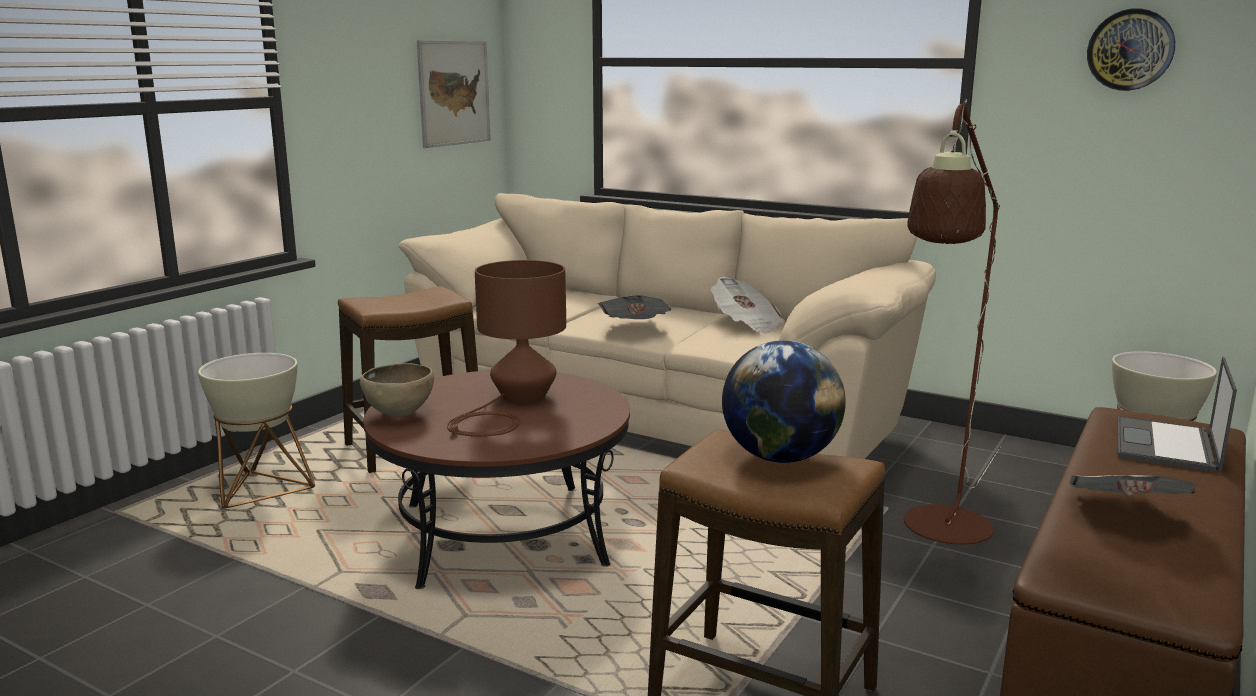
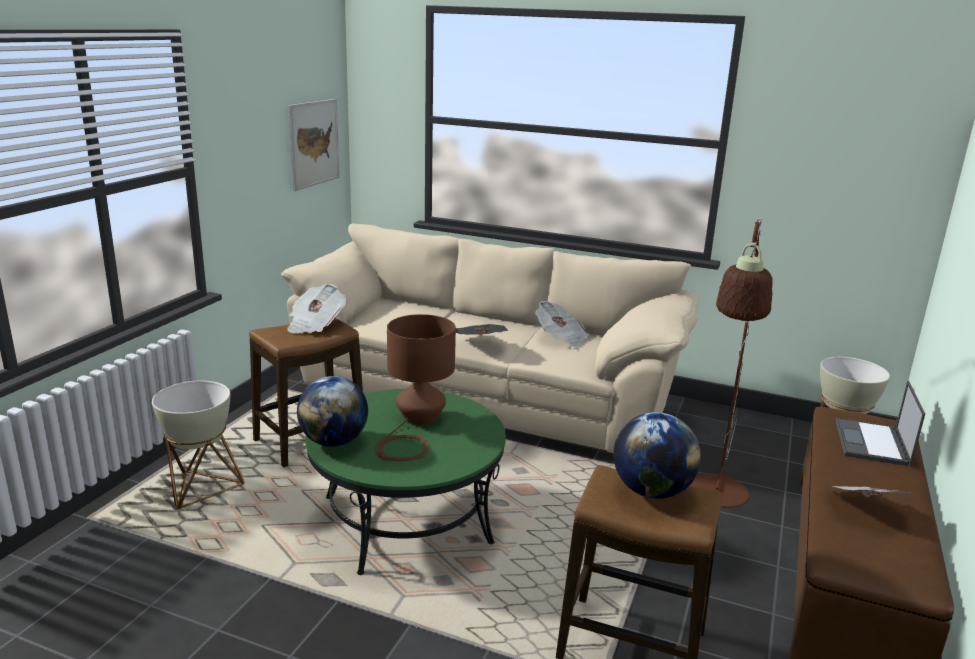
camera: 10 degrees left, 5 degrees up
(400, 415) = (334, 441): brown bowl -> globe
(421, 295) = (315, 324): none -> newspaper
(504, 535) = (407, 520): brown coffee table -> green coffee table
(1130, 50) = (838, 145): wall clock -> none

